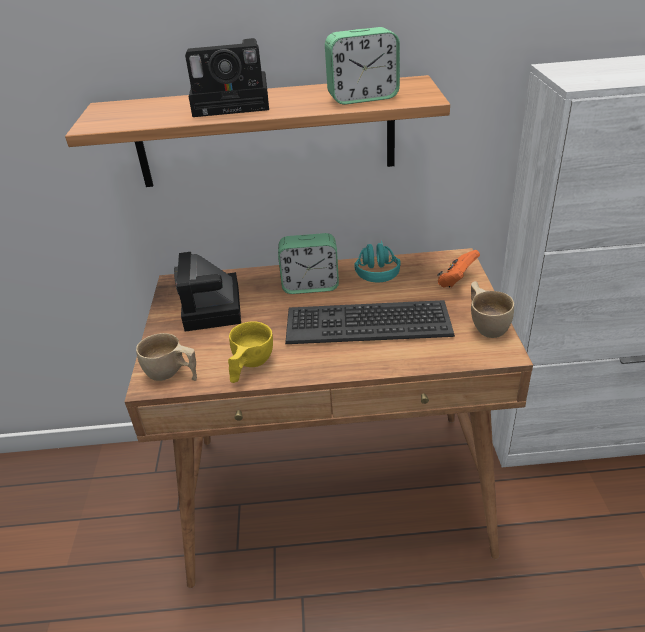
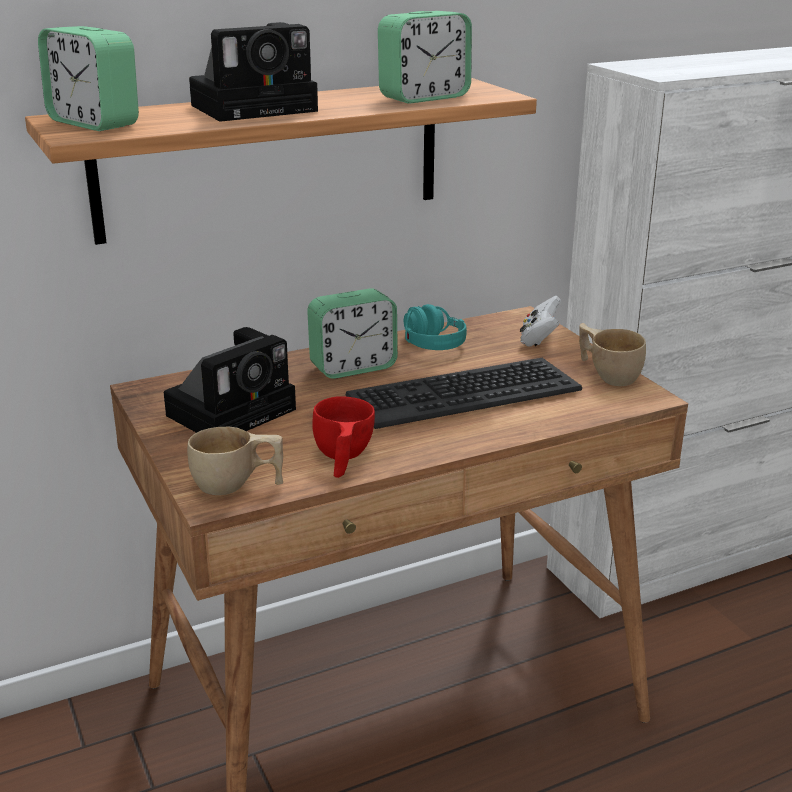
camera: 25 degrees left, 10 degrees down
(116, 113) = (94, 123): none -> alarm clock
(213, 310) = (234, 410): camera -> camera turned 105 degrees counterclockwise
(249, 366) = (342, 459): yellow cup -> red cup
(456, 281) = (539, 339): orange game controller -> white game controller

